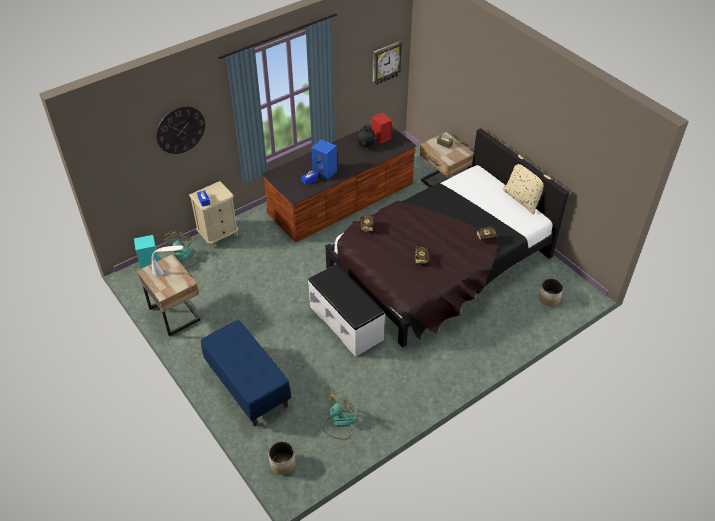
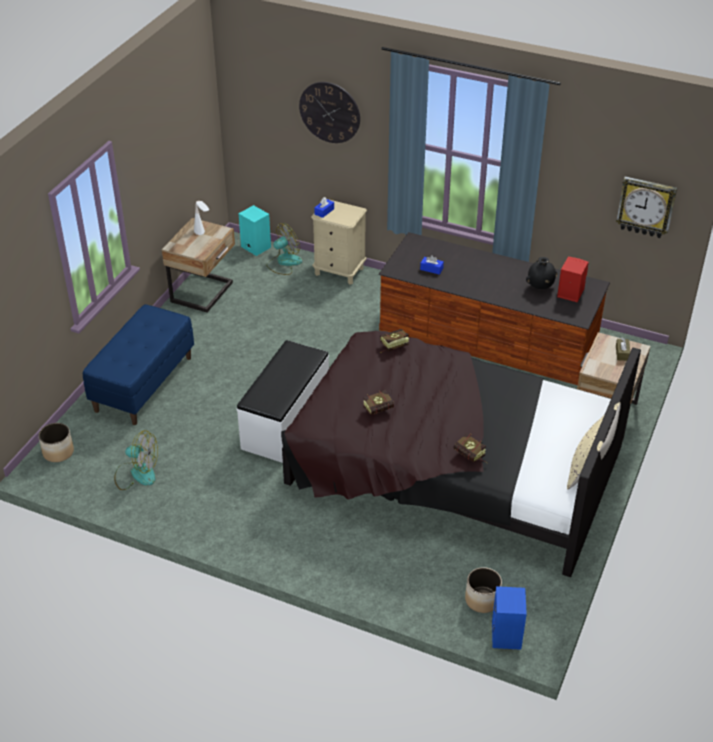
camera: 60 degrees right, 5 degrees down
(325, 172) = (458, 275): blue speaker -> blue speaker (507, 636)

